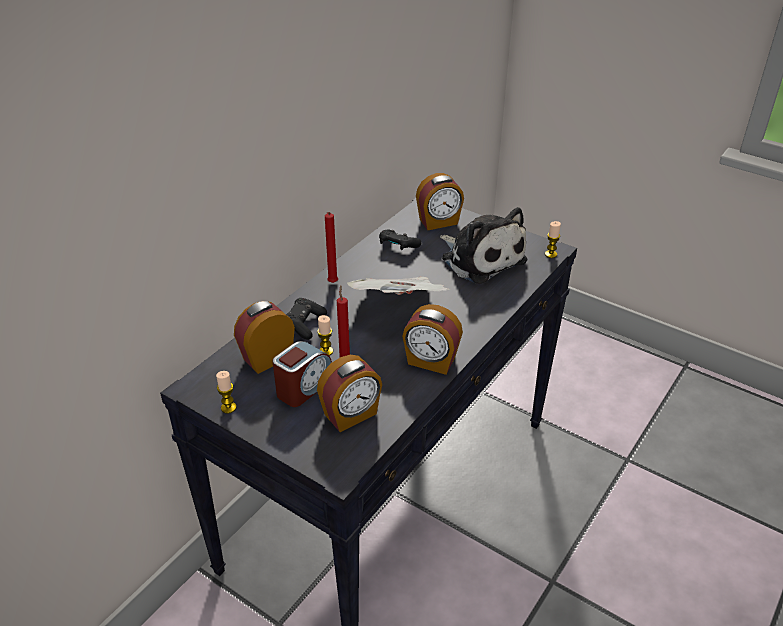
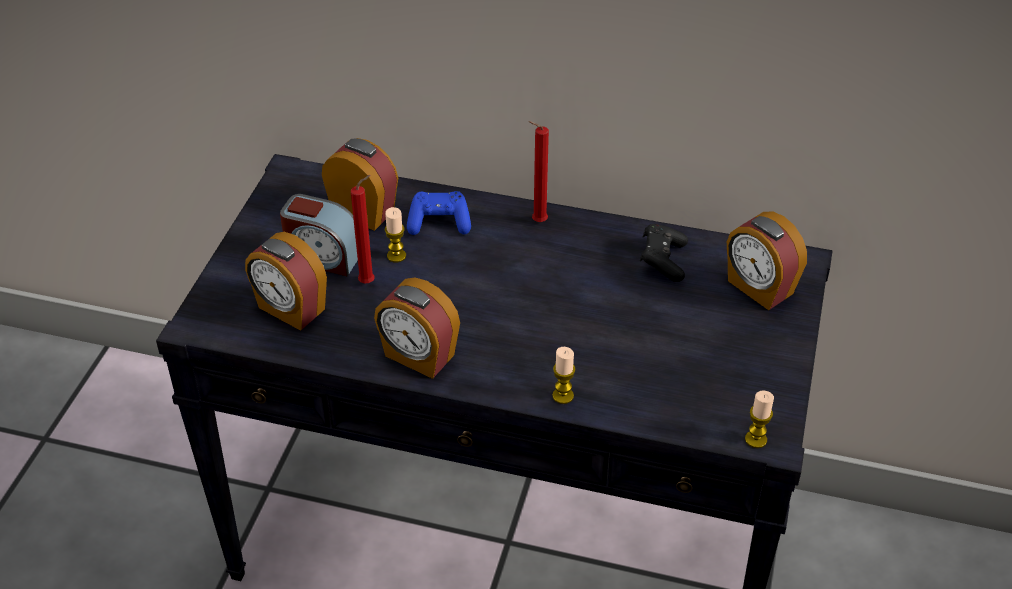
camera: 70 degrees right, 5 degrees up
(228, 407) = (268, 209): candle -> candle (563, 396)
(304, 324) = (439, 223): black game controller -> blue game controller
(400, 306) = (522, 299): newspaper -> none
(431, 361) = (418, 356): alarm clock -> alarm clock turned 60 degrees counterclockwise
(481, 258) = (690, 356): plush toy -> none

